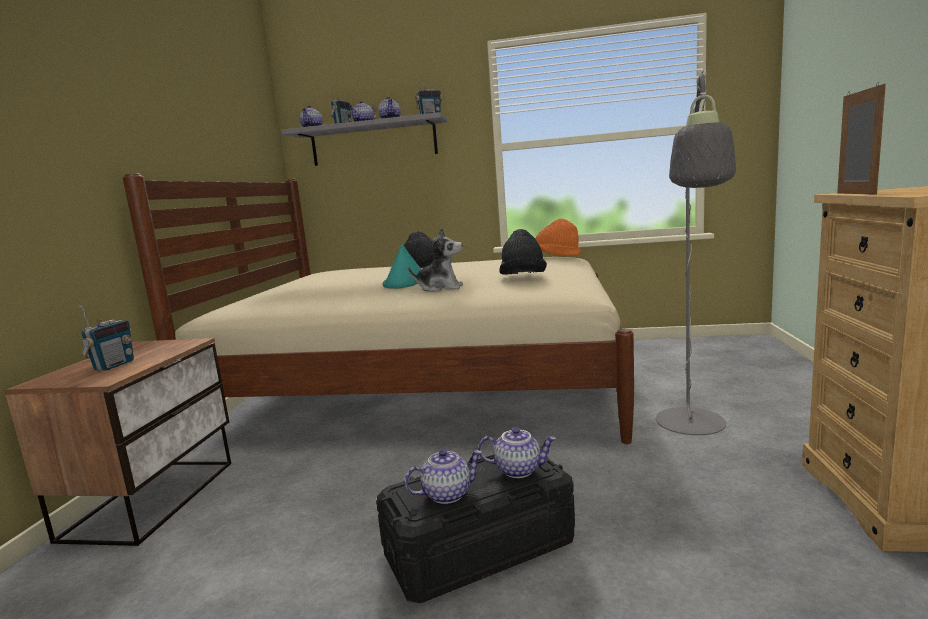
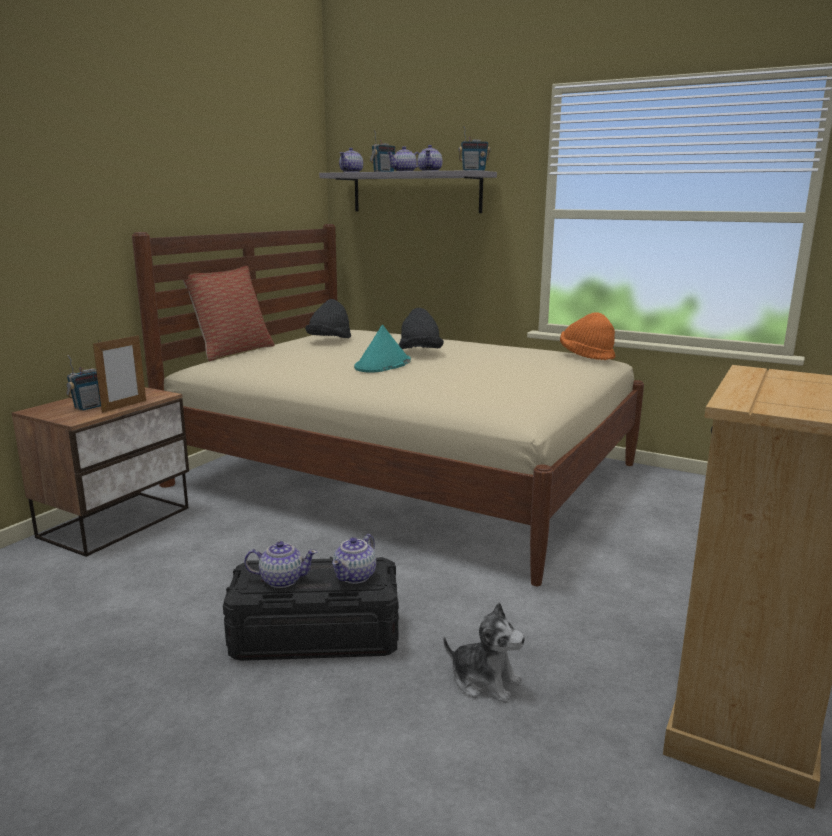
camera: 20 degrees right, 5 degrees up
(234, 298) = (232, 352): none -> pillow
(440, 288) = (399, 381): plush toy -> plush toy (484, 681)
(518, 469) = (355, 577): teapot -> teapot turned 90 degrees clockwise
(523, 277) = (492, 383): black hat -> black hat (329, 340)
(692, 428) = (622, 589): grey floor lamp -> none
(855, 193) = (736, 378): picture frame -> picture frame (124, 406)

